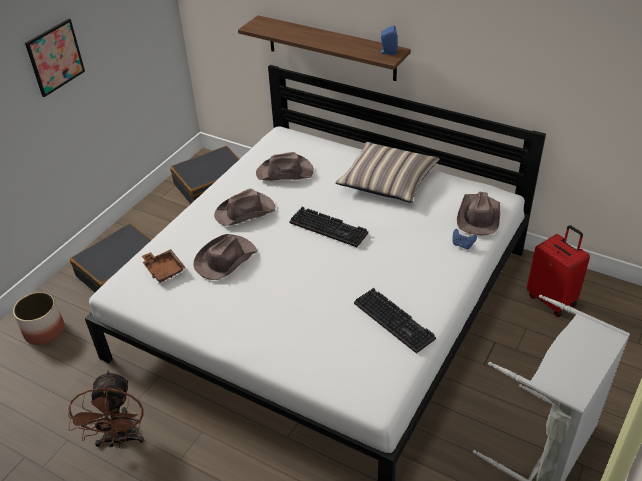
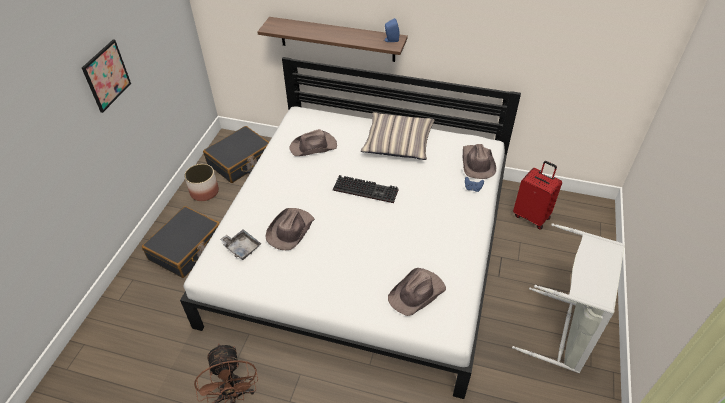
camera: 15 degrees left, 5 degrees up
(44, 331) = (135, 313): planter -> planter (204, 192)
(164, 269) = (241, 247): brown tray -> grey tray
(245, 212) = (293, 186): brown hat -> brown hat (417, 293)
(396, 321) = (444, 260): keyboard -> none

